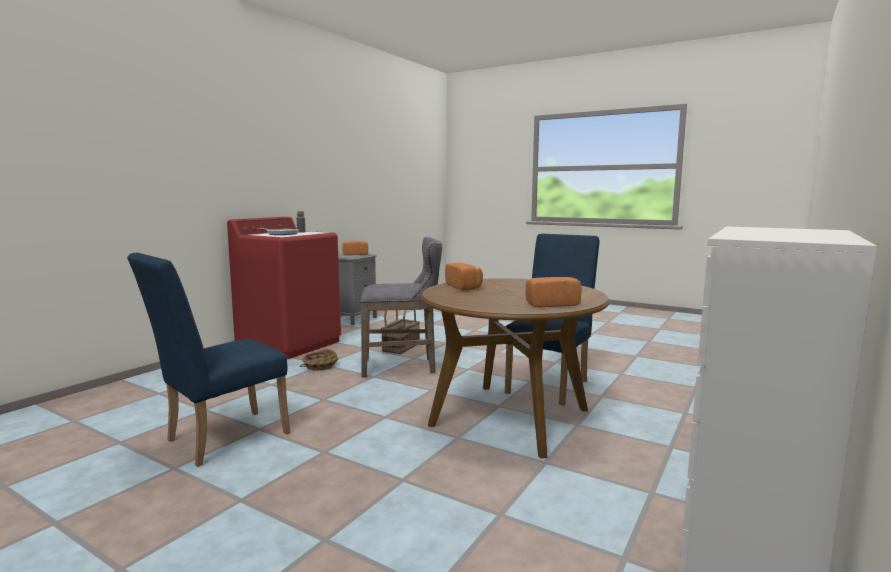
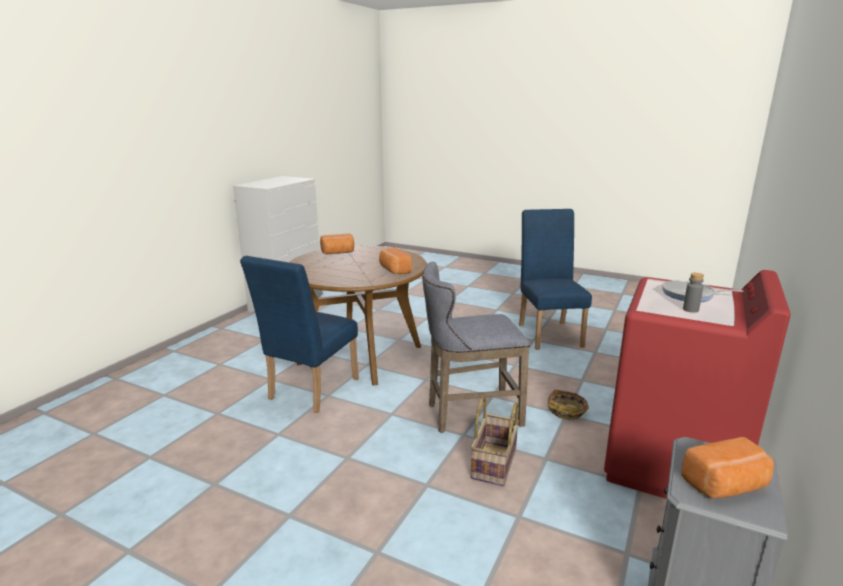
camera: 175 degrees right, 10 degrees up
(219, 439) = (548, 333): blue chair -> blue chair turned 45 degrees counterclockwise

